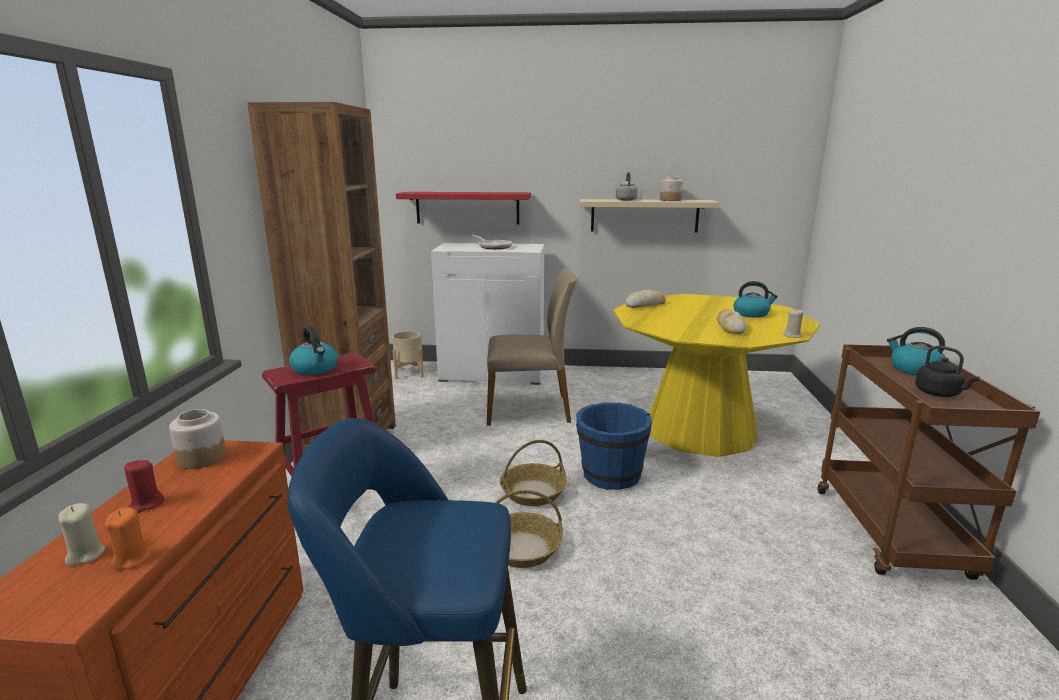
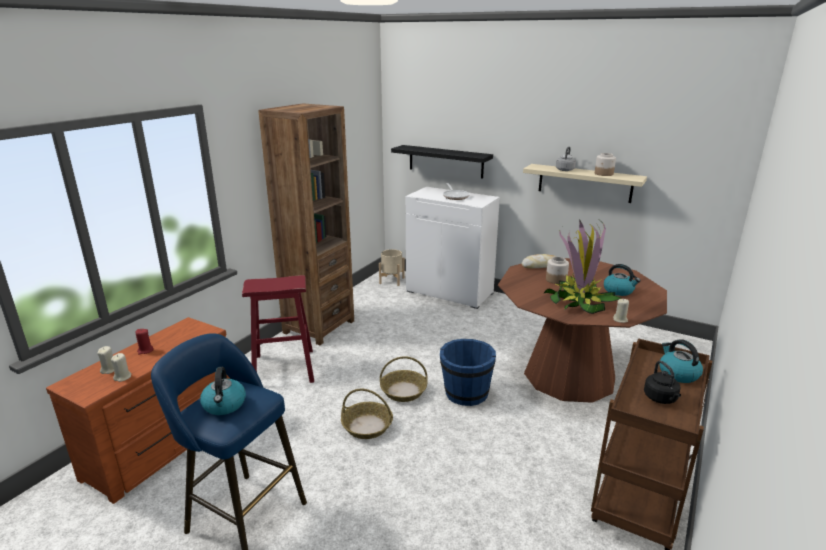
camera: 25 degrees right, 5 degrees up
(131, 559) = (123, 377): orange candle -> beige candle
(201, 458) = (183, 330): jar -> jar (556, 280)
(315, 369) = (272, 284): kettle -> kettle (224, 405)
(467, 208) = (445, 161): red shelf -> black shelf
(529, 409) = (452, 328): beige chair -> none
(700, 430) = (569, 375): yellow dining table -> brown dining table
(729, 327) = (578, 301): bread -> potted plant

